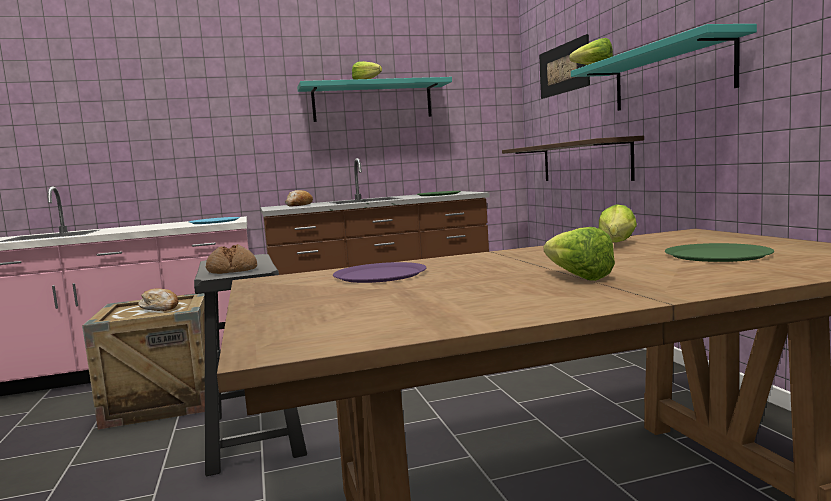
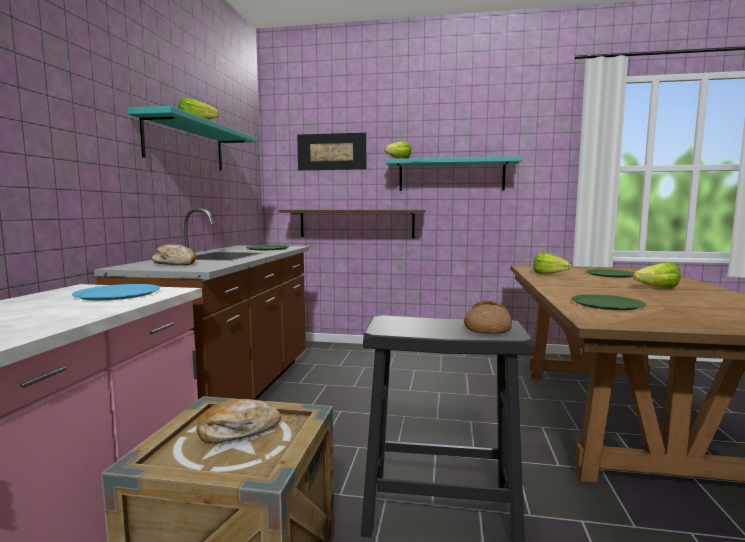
camera: 65 degrees left, 0 degrees up
(380, 274) = (607, 303): purple plate -> green plate

